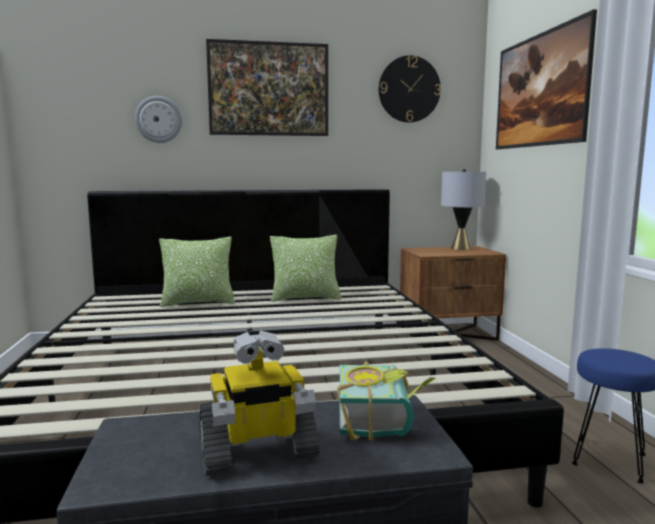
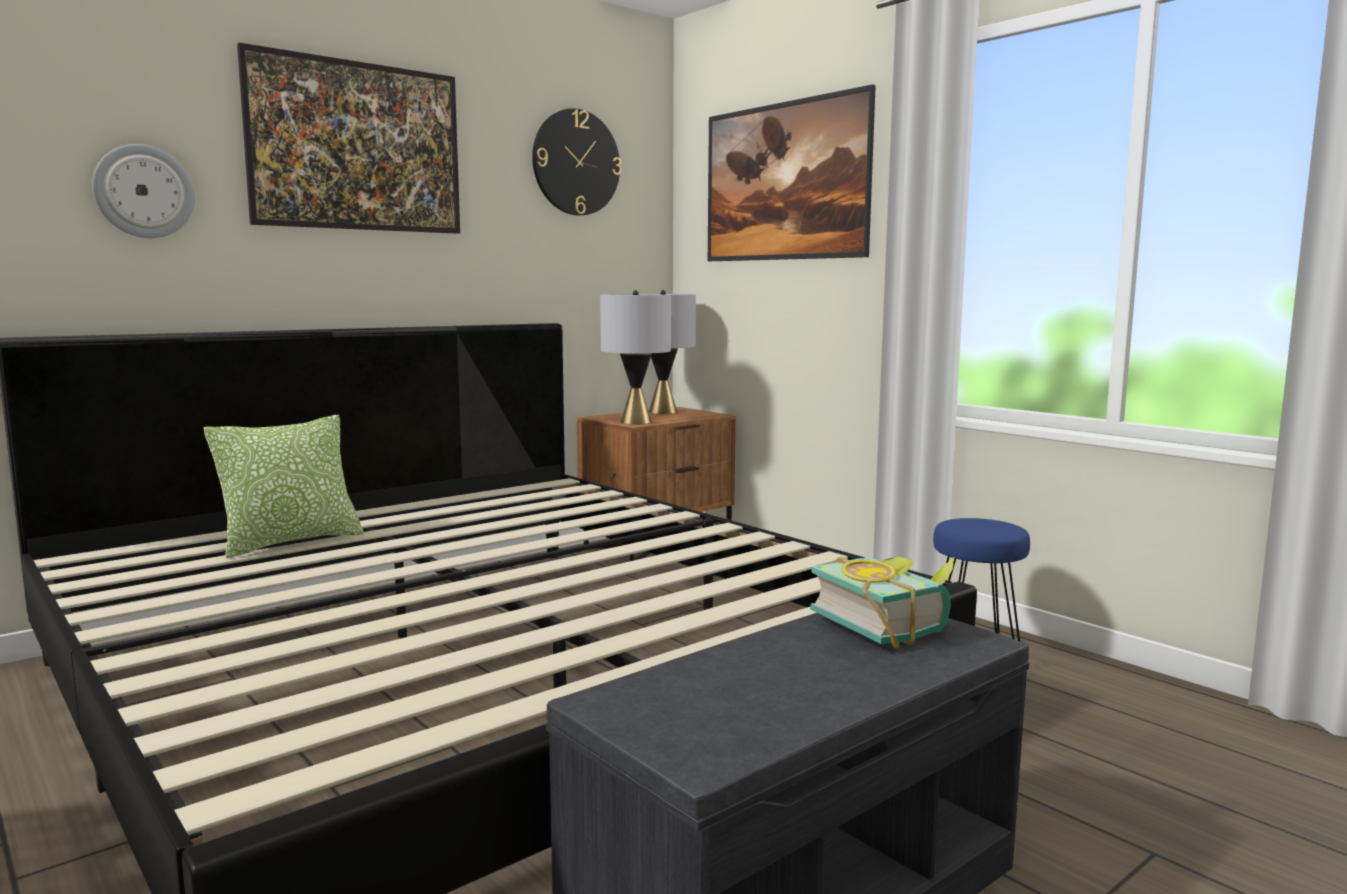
camera: 30 degrees left, 0 degrees up
(257, 453) = (821, 684): toy robot -> none
(305, 298) = (473, 511): pillow -> none
(429, 253) = (635, 422): none -> grey table lamp

